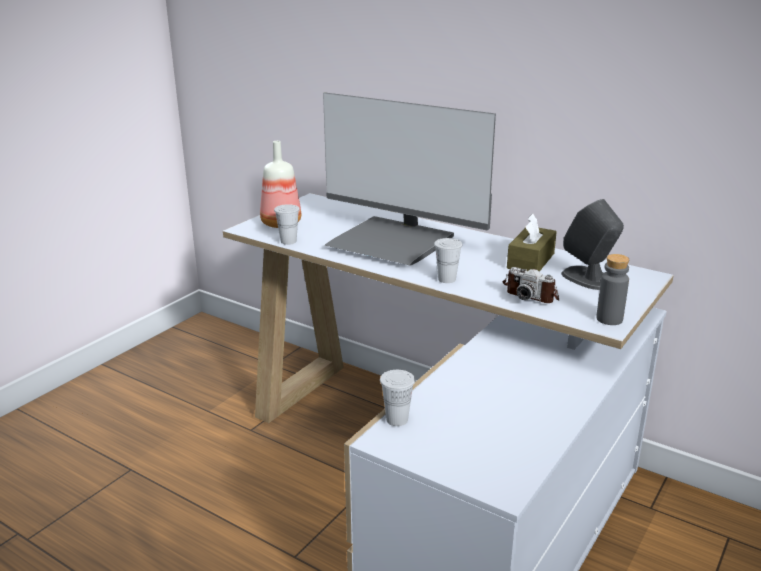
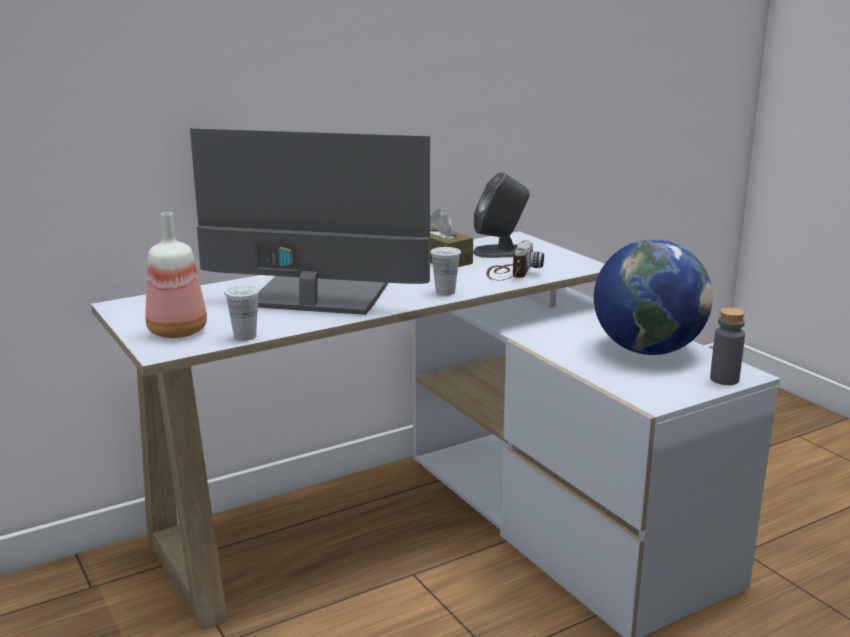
camera: 65 degrees left, 5 degrees down
(392, 242) = (322, 294): monitor -> monitor turned 135 degrees counterclockwise
(397, 419) = (625, 389): white cup -> none
(509, 417) = (647, 350): none -> globe
(532, 294) = (511, 273): camera -> camera turned 45 degrees counterclockwise
(609, 319) = (580, 263): grey bottle -> grey bottle (724, 379)

